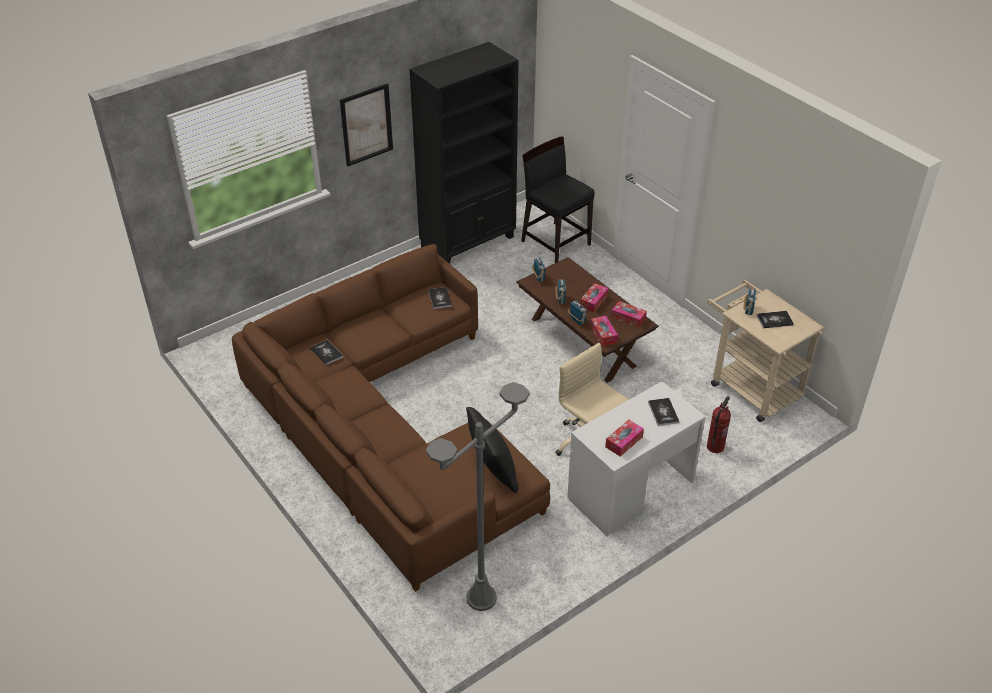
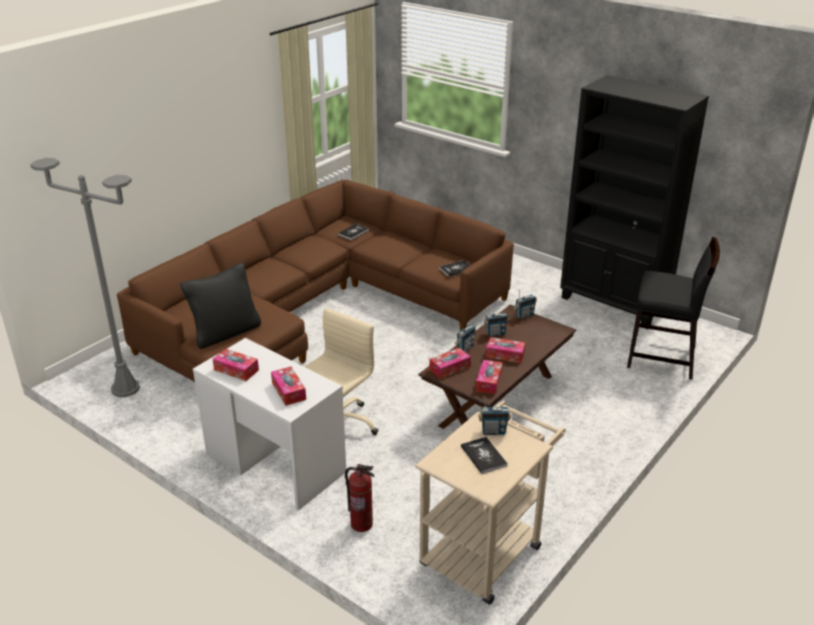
camera: 75 degrees right, 10 degrees down
(366, 125) = (557, 111): picture -> none
(555, 242) = (662, 357): black chair -> black chair turned 75 degrees clockwise
(663, 412) = (288, 391): book -> tissue box

